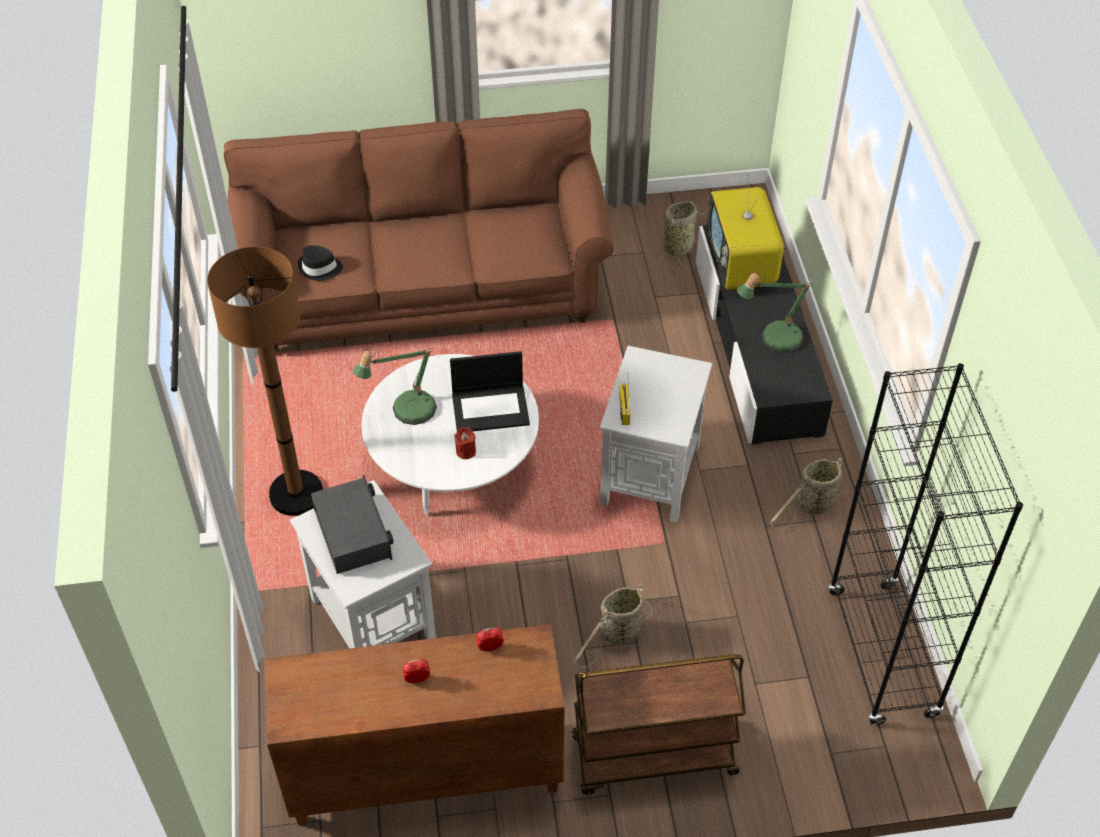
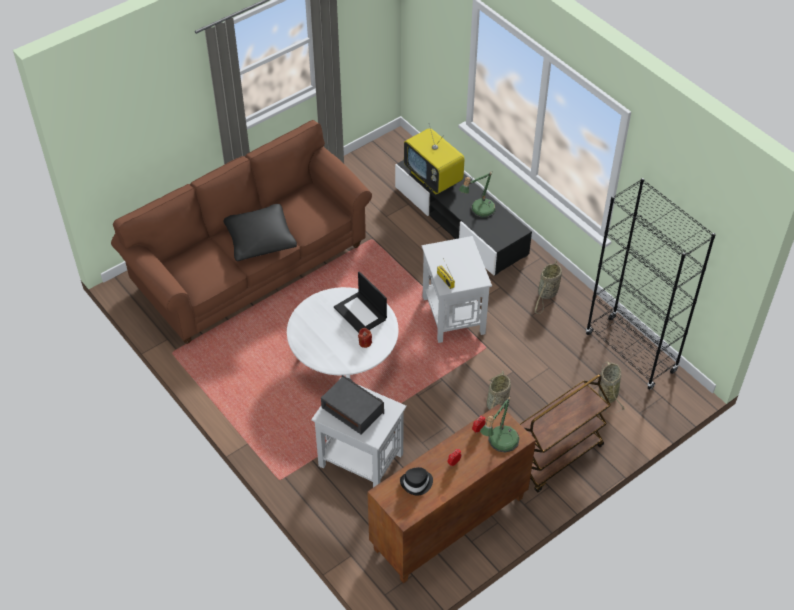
camera: 30 degrees left, 0 degrees up
(296, 494) = (266, 415): brown floor lamp -> none
(319, 268) = (206, 276): black hat -> black hat (416, 483)
(406, 410) = (315, 335): table lamp -> table lamp (500, 443)
(427, 250) = (260, 240): none -> black pillow
(491, 408) = (361, 313): laptop -> laptop turned 90 degrees clockwise
(679, 246) = (379, 181): basket -> basket (607, 393)

